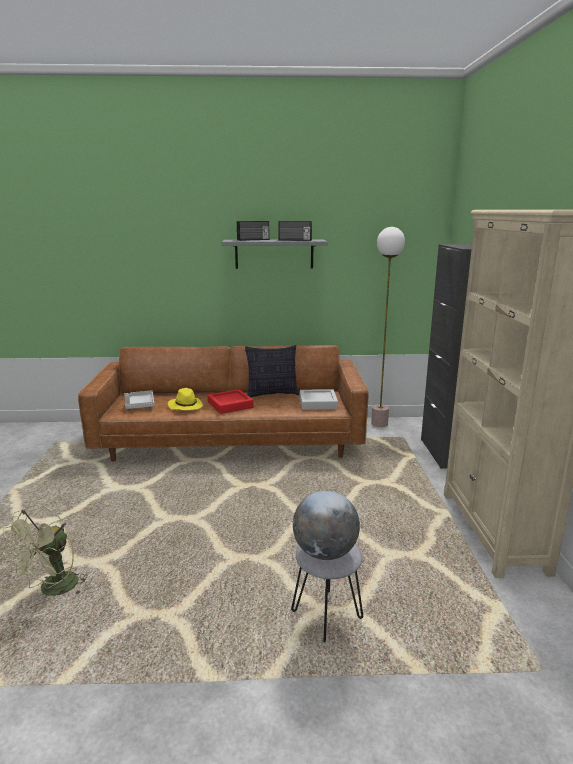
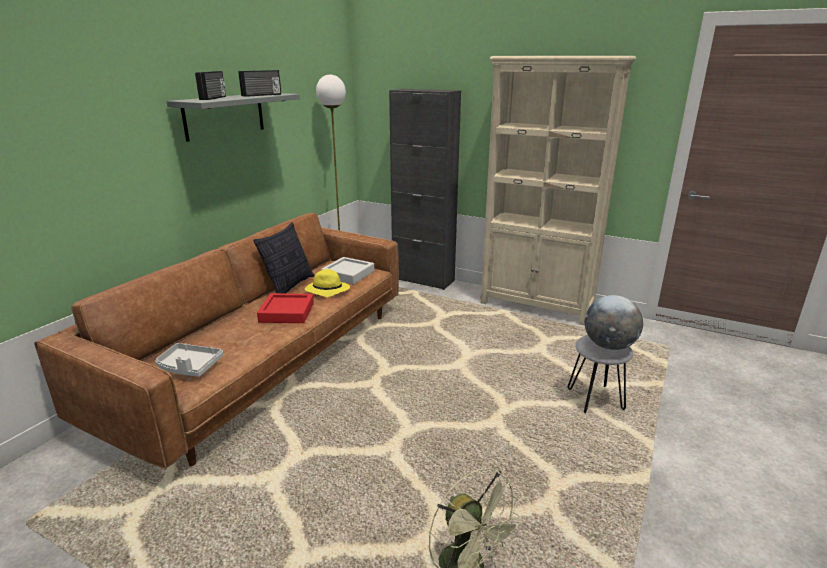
camera: 60 degrees left, 5 degrees up
(185, 406) = (248, 337): yellow hat -> yellow hat (326, 290)

